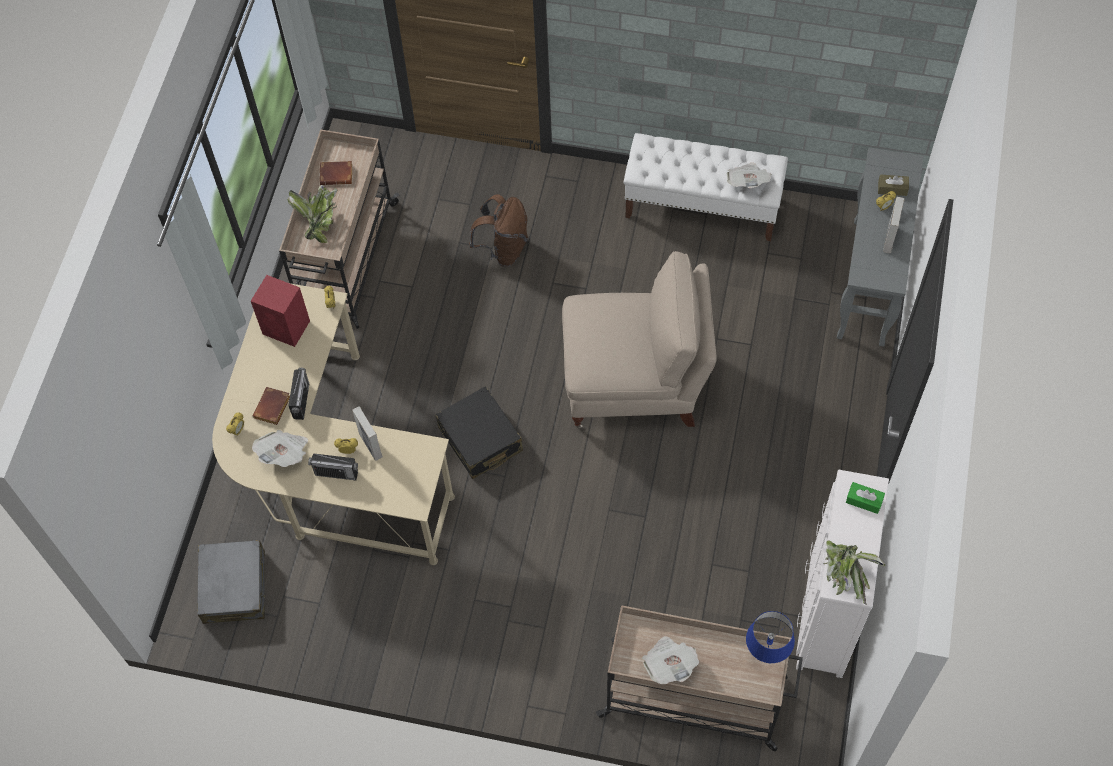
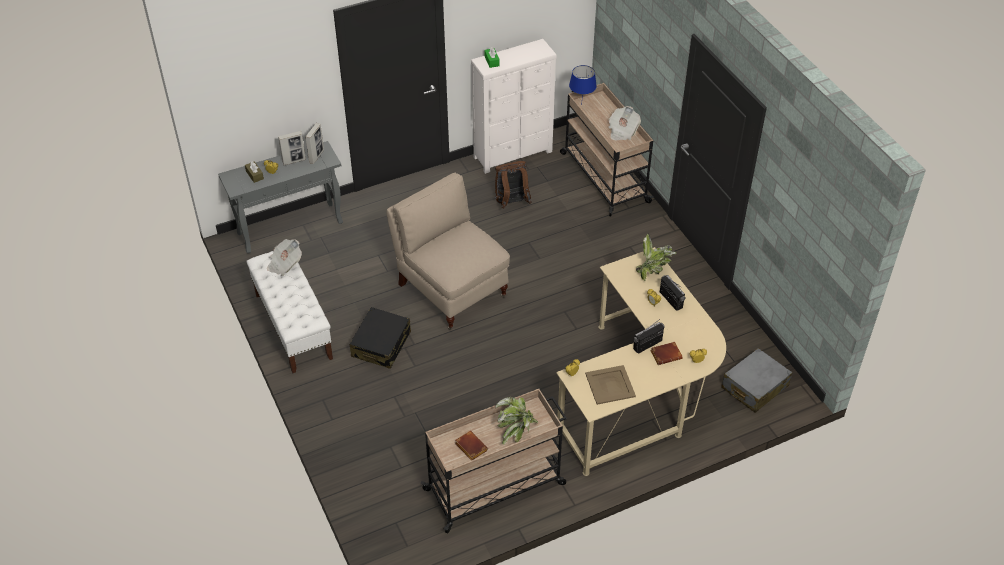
camera: 130 degrees left, 15 degrees down
(284, 454) = (686, 330): newspaper -> none
(287, 328) = (609, 385): red speaker -> beige tray
(371, 445) = (639, 296): picture frame -> picture frame (316, 156)
(480, 439) = (553, 335): black suitcase -> black suitcase (381, 344)
(503, 249) = (411, 406): brown backpack -> brown backpack (511, 203)
(845, 576) = (537, 51): potted plant -> potted plant (653, 269)

